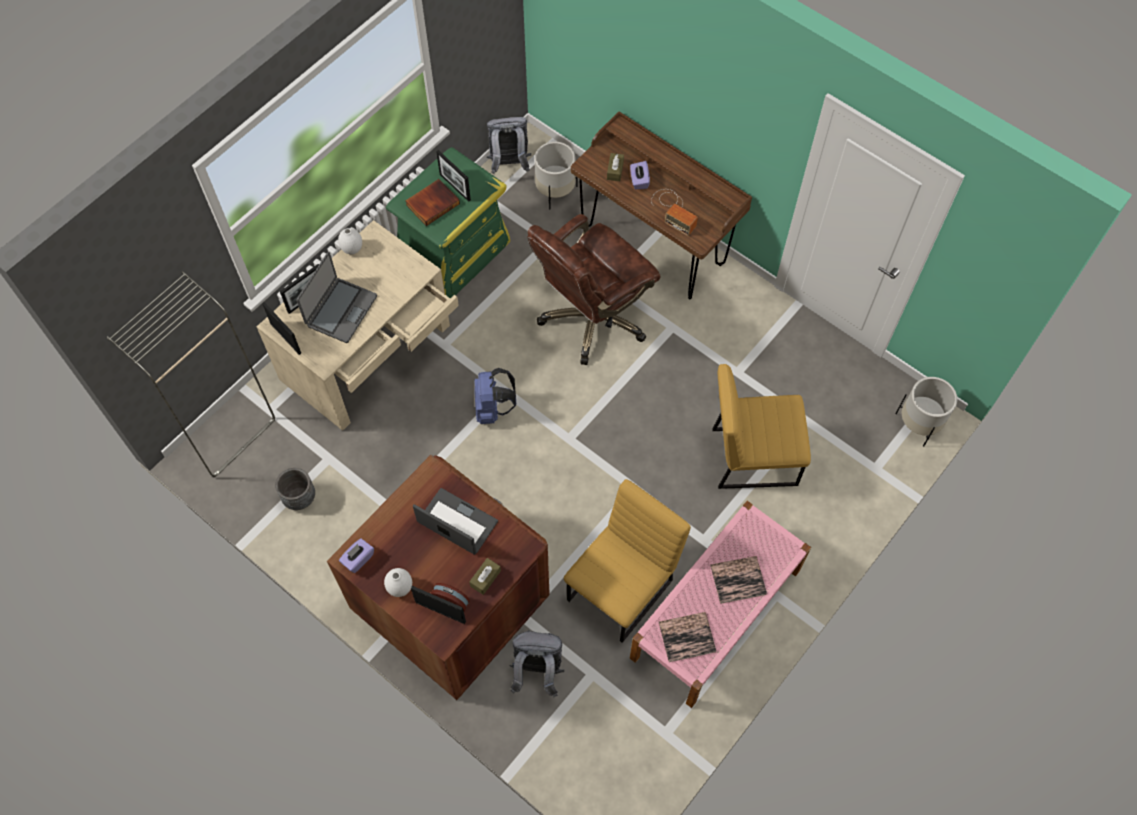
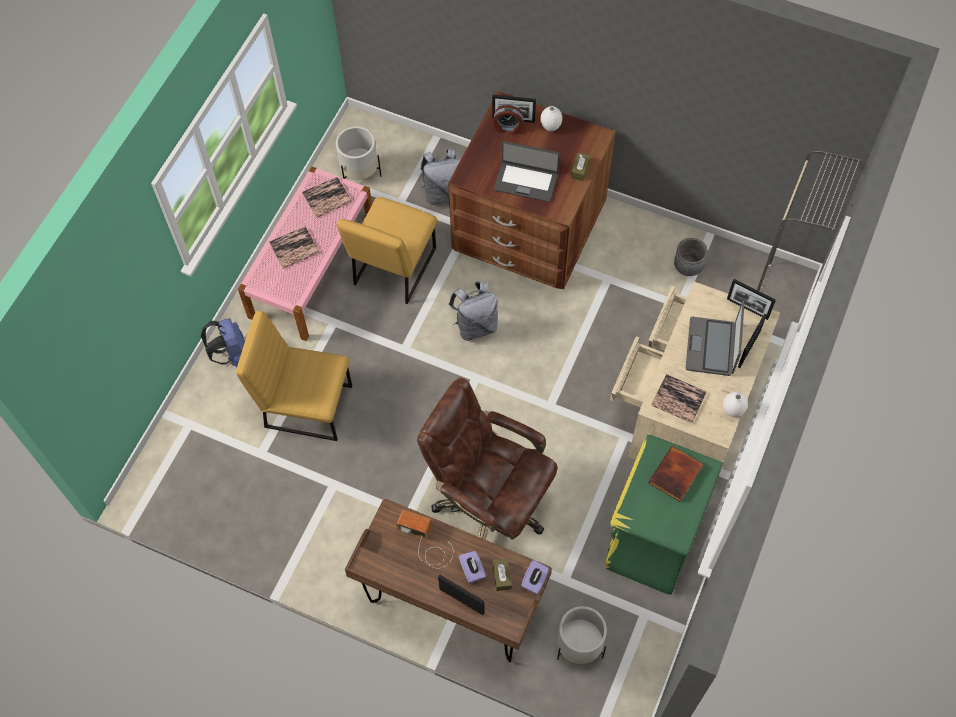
camera: 165 degrees right, 0 degrees up
(358, 559) = (591, 137): purple tissue box -> purple tissue box (534, 581)
(397, 272) = (678, 399): none -> book
(455, 187) = (661, 501): picture frame -> picture frame (461, 601)
(485, 578) = (488, 149): brown tissue box -> brown tissue box (580, 170)
(493, 409) = (554, 386): blue backpack -> blue backpack (232, 355)
(509, 164) = (643, 667): grey backpack -> grey backpack (475, 325)
(593, 317) = (490, 504): brown office chair -> brown office chair turned 90 degrees counterclockwise
(751, 456) = (305, 405): yellow chair -> yellow chair turned 150 degrees counterclockwise
(919, 423) = (150, 478): white planter -> white planter (360, 173)

